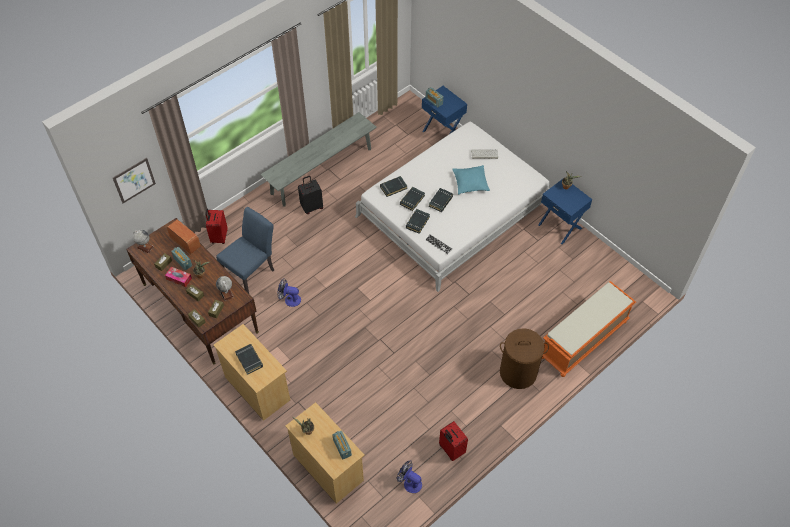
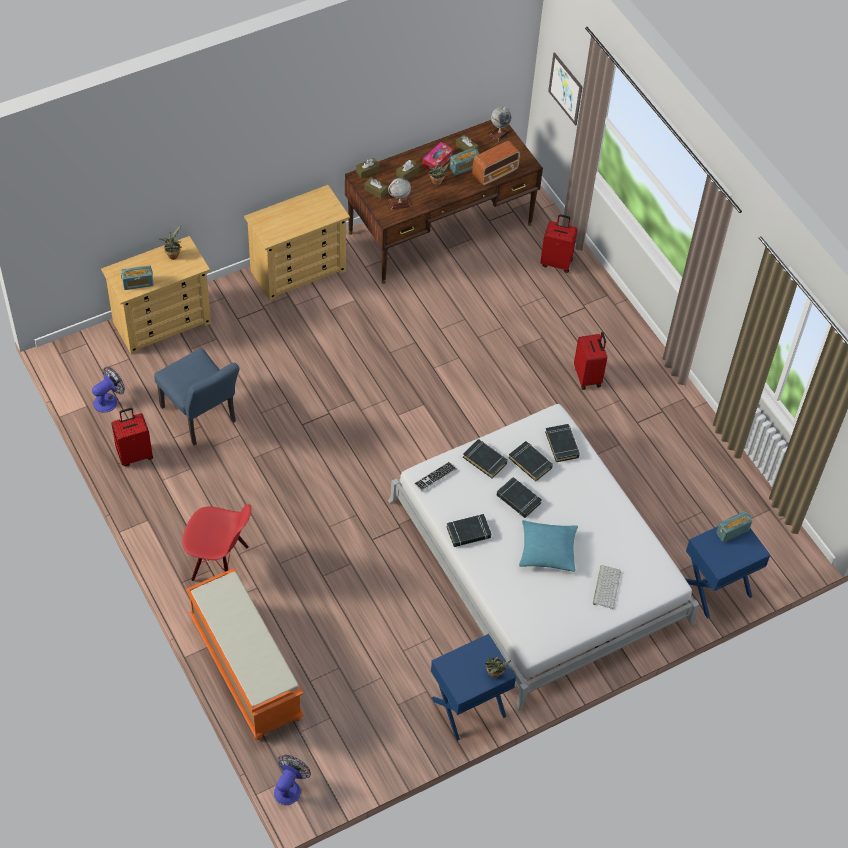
camera: 100 degrees right, 0 degrees up
(249, 360) = (293, 215): black book -> black book (468, 532)
(252, 271) = (485, 290): blue chair -> blue chair (201, 418)
(289, 299) = (426, 324): fan -> fan (289, 787)
(312, 207) = (588, 377): black suitcase -> red suitcase
(321, 171) = (659, 402): grey bench -> none
(518, 372) = (220, 564): brown laundry basket -> red chair

